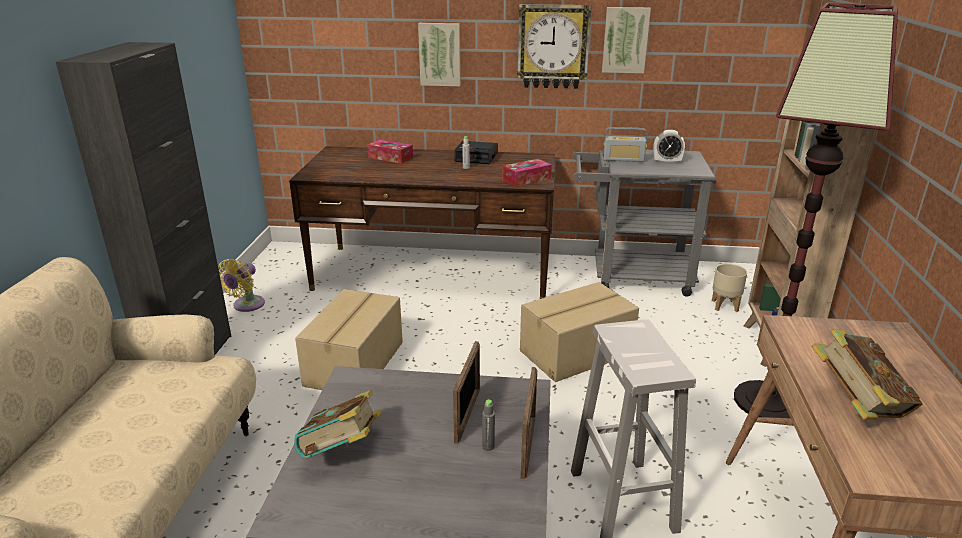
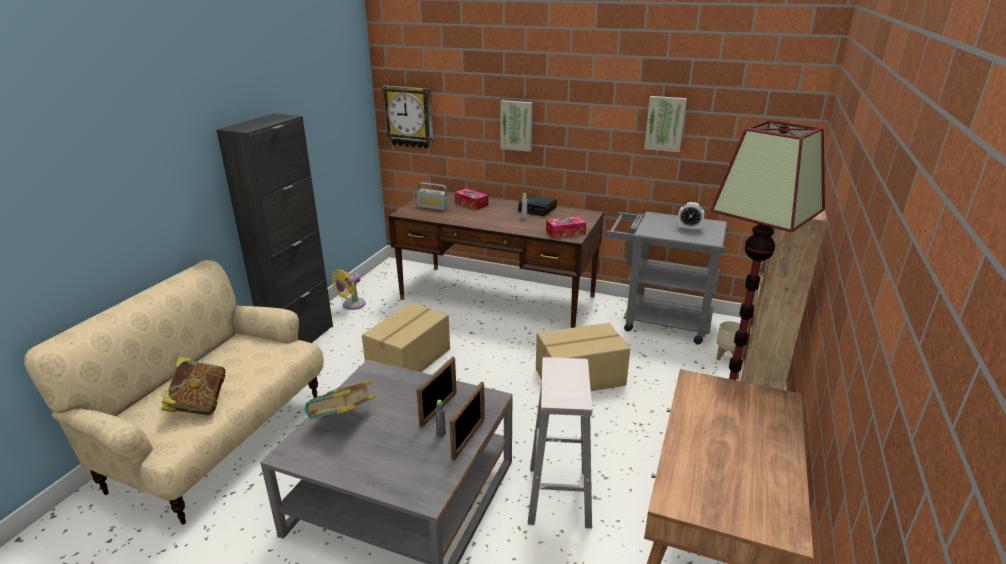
camera: 15 degrees right, 0 degrees up
(553, 46) = (605, 125): wall clock -> wall clock (409, 117)
(623, 159) = (652, 223): radio -> radio (433, 207)
(856, 405) = (701, 450): book -> book (199, 404)

